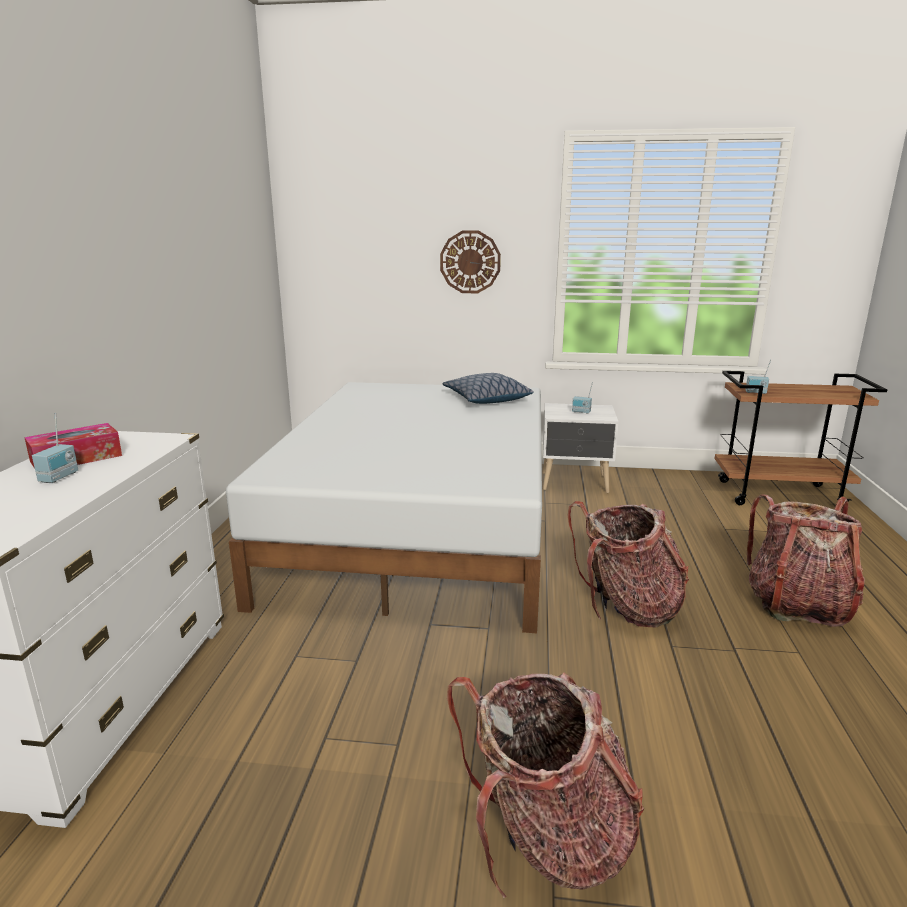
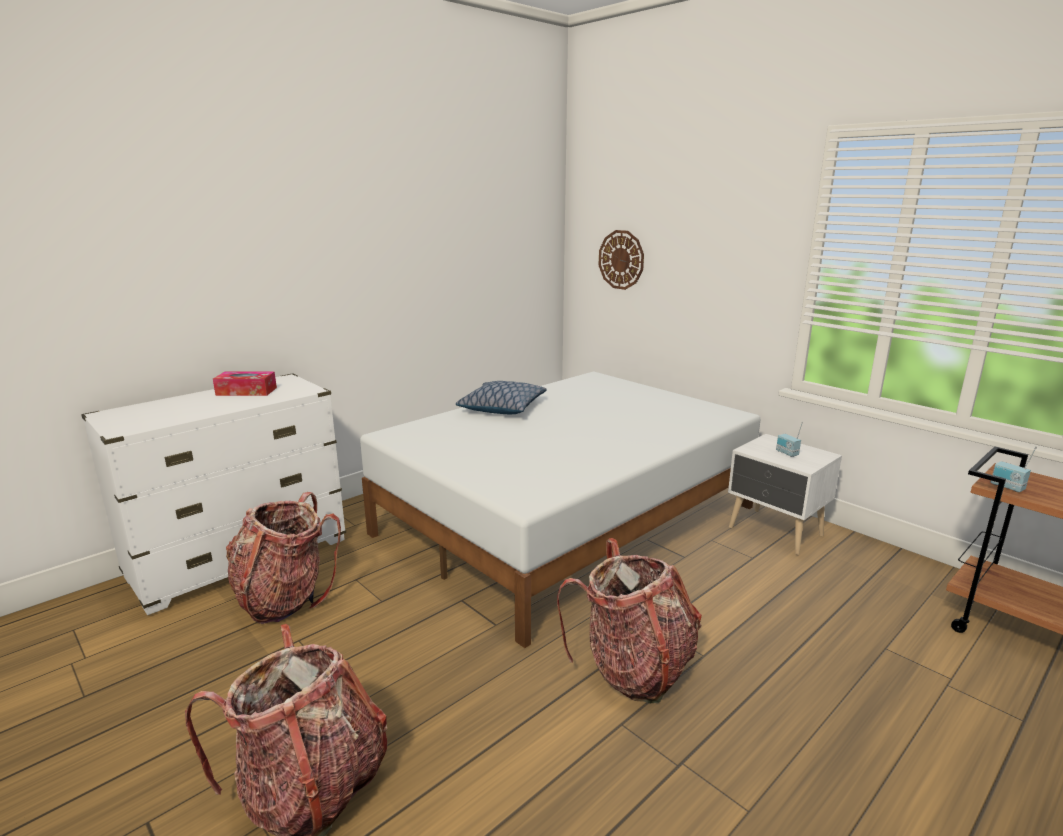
camera: 40 degrees right, 0 degrees up
(60, 477) = (216, 401): radio -> none
(470, 262) = (717, 268): wall clock -> wall clock (621, 259)
(486, 399) = (677, 414): pillow -> pillow (502, 407)
(797, 604) = (837, 768): backpack -> backpack (284, 598)

